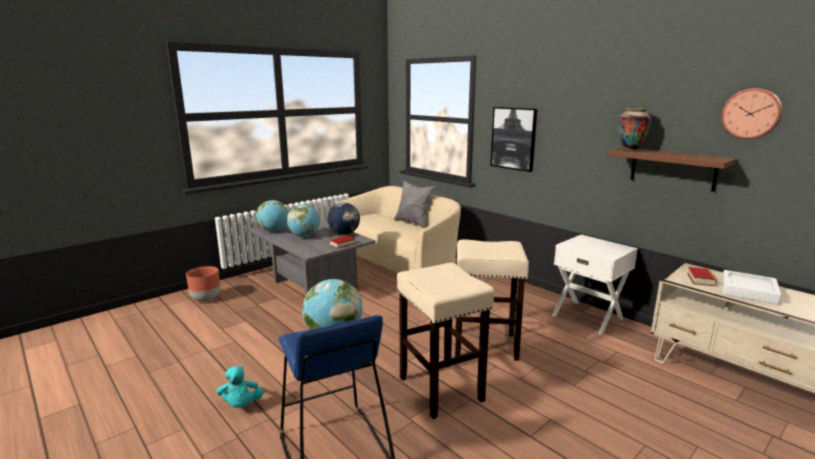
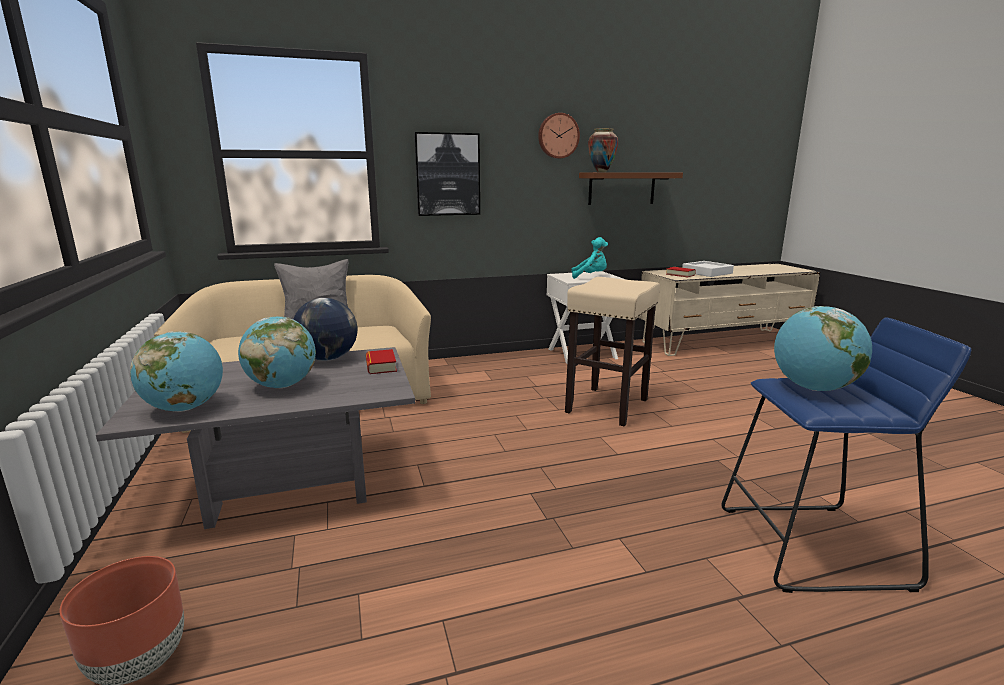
camera: 65 degrees left, 0 degrees up
(241, 405) = (694, 631): turquoise plush toy -> turquoise plush toy (590, 276)
(441, 389) = (690, 449): beige stool -> none
(751, 113) = (671, 134): wall clock -> wall clock (558, 136)

